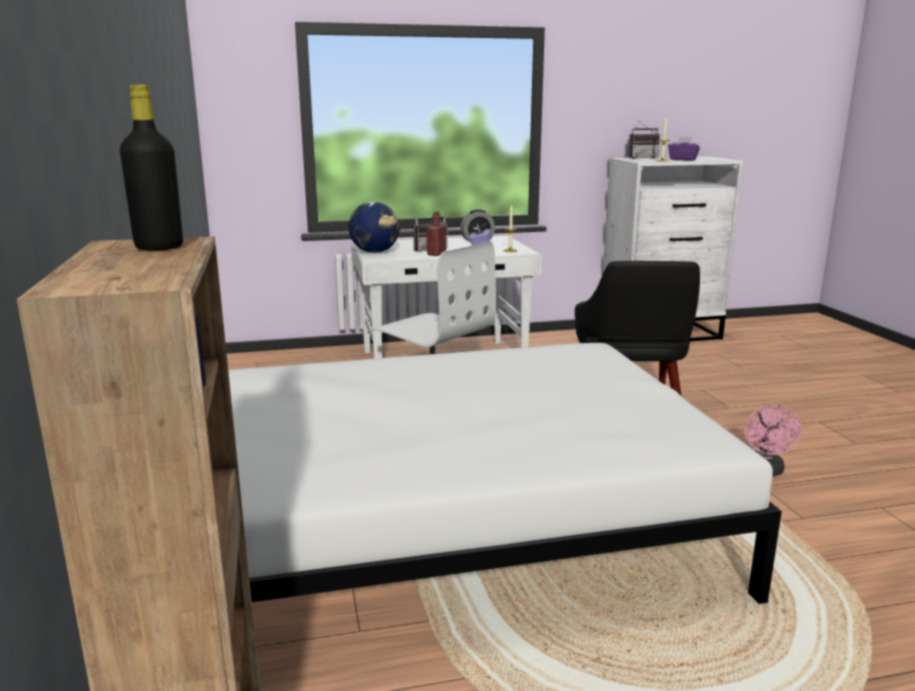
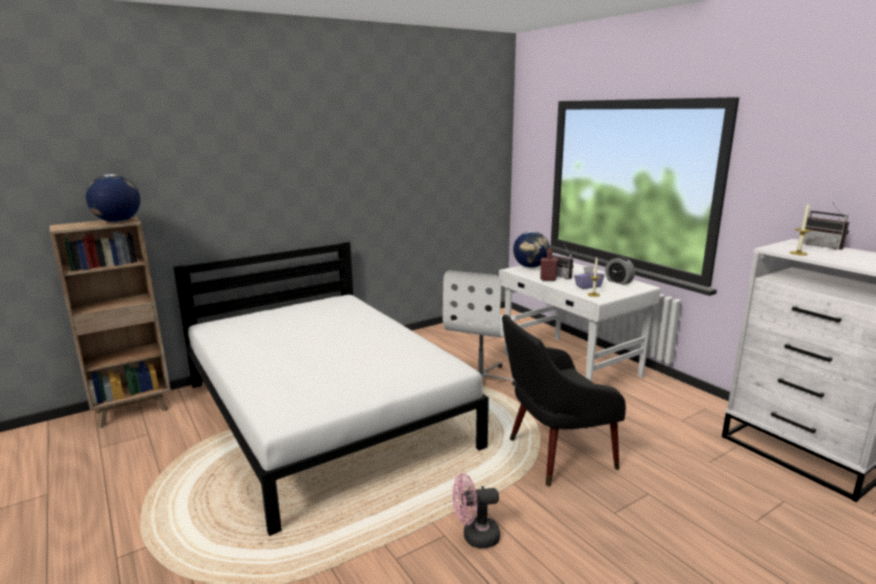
camera: 70 degrees right, 0 degrees up
(159, 247) = (117, 221): black bottle -> globe
(683, 159) = (840, 258): purple tissue box -> none

